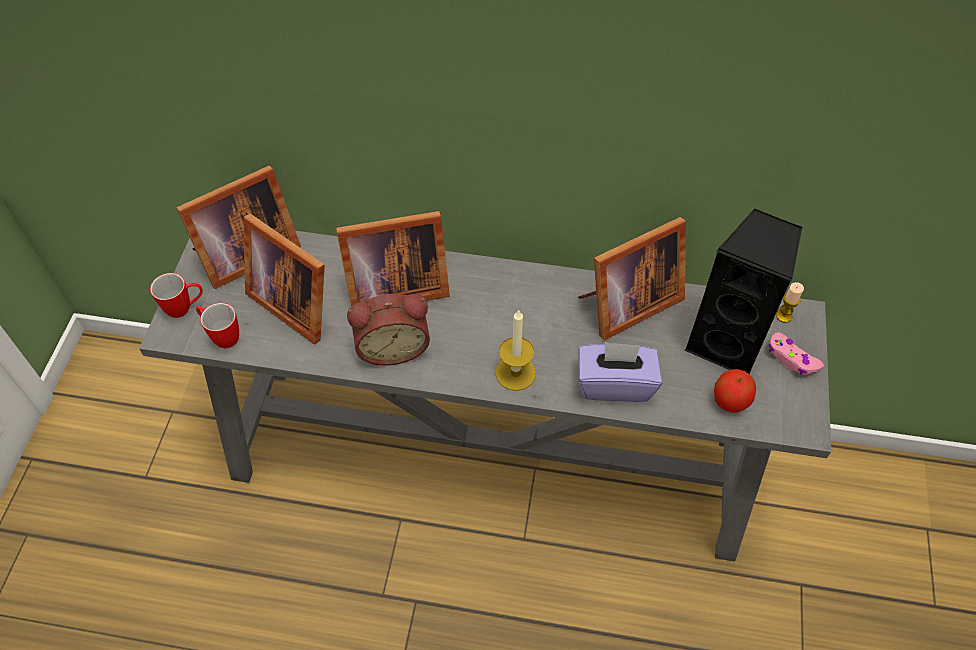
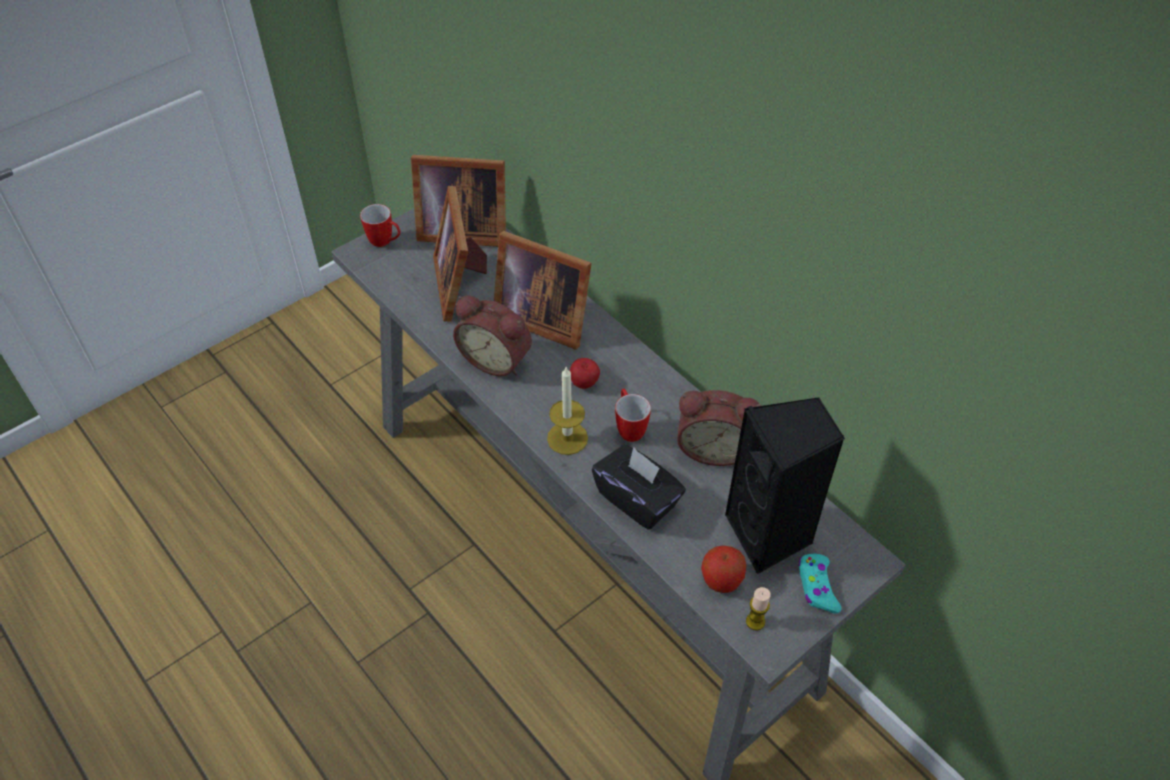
camera: 40 degrees right, 5 degrees down
(222, 336) = (389, 276): mug -> mug (629, 427)
(484, 320) = (584, 384): none -> apple
(615, 384) = (637, 499): purple tissue box -> black tissue box
(626, 304) = (714, 447): picture frame -> alarm clock
(783, 316) = (849, 549): candle -> candle (755, 621)
(791, 359) = (817, 587): pink game controller -> turquoise game controller

